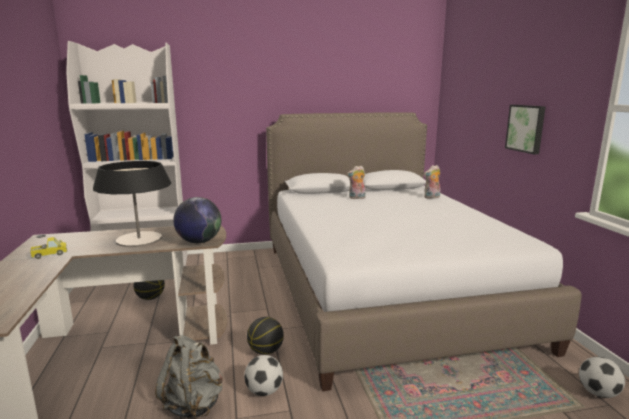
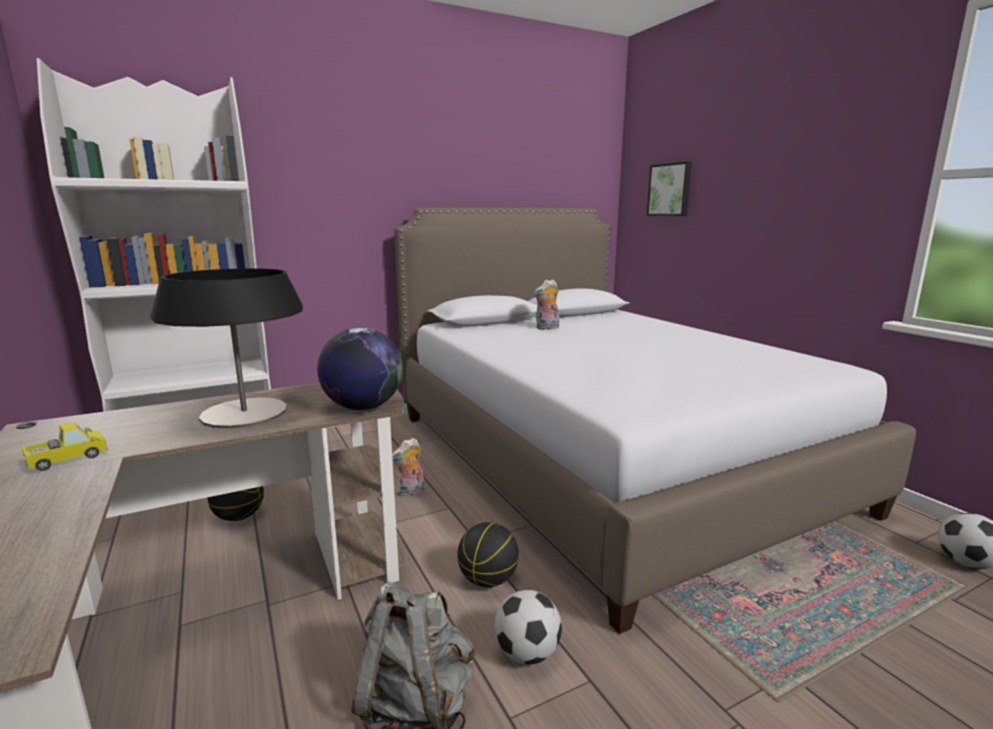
camera: 15 degrees left, 0 degrees up
(432, 197) = (645, 321): plush toy -> plush toy (410, 492)
(526, 128) = (782, 217): picture -> picture (670, 190)

